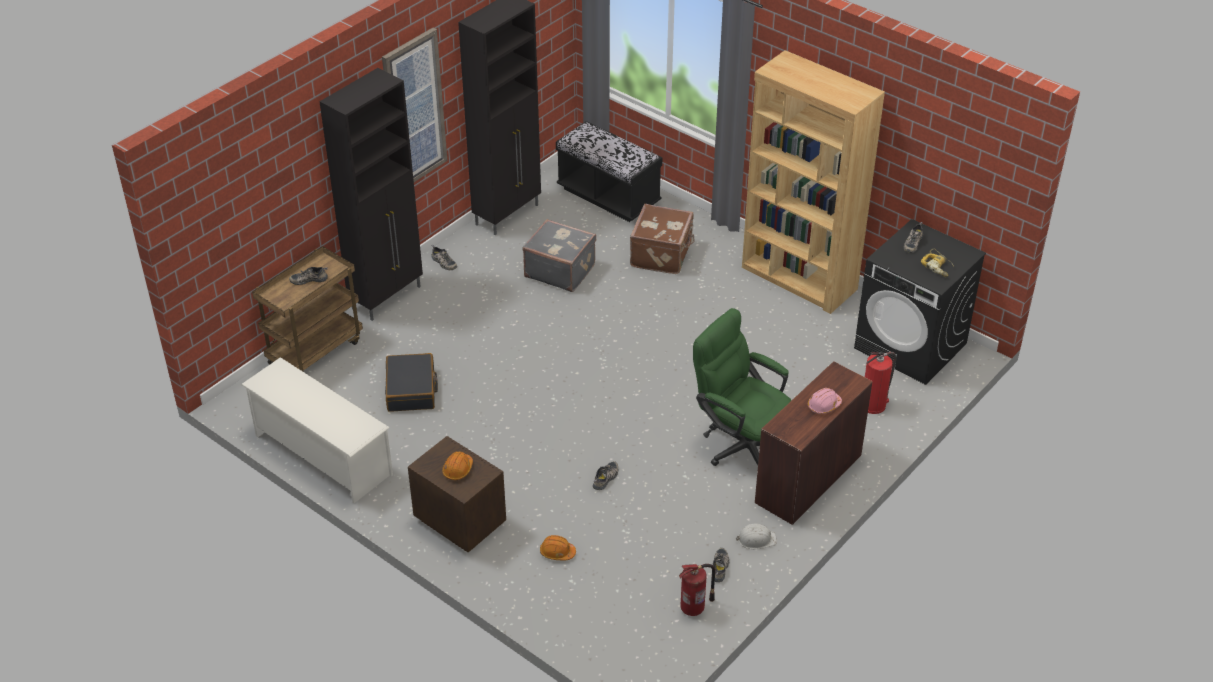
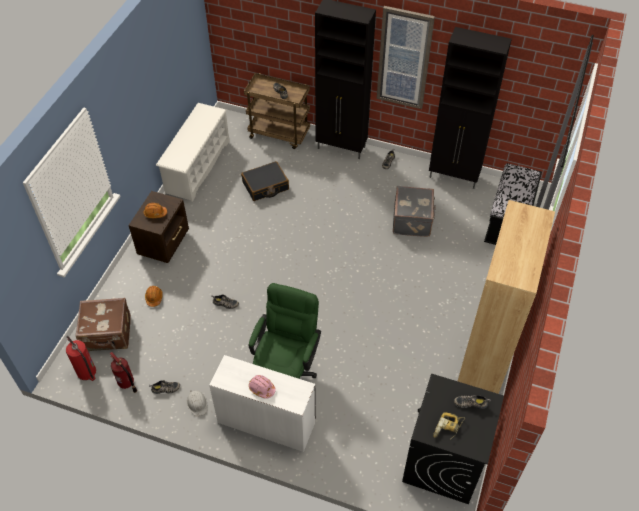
camera: 70 degrees right, 10 degrees up
(662, 254) = (462, 271): brown suitcase -> brown suitcase (108, 335)
(807, 478) = (266, 421): brown desk -> white desk
(874, 405) = (362, 448): fire extinguisher -> fire extinguisher (86, 372)

